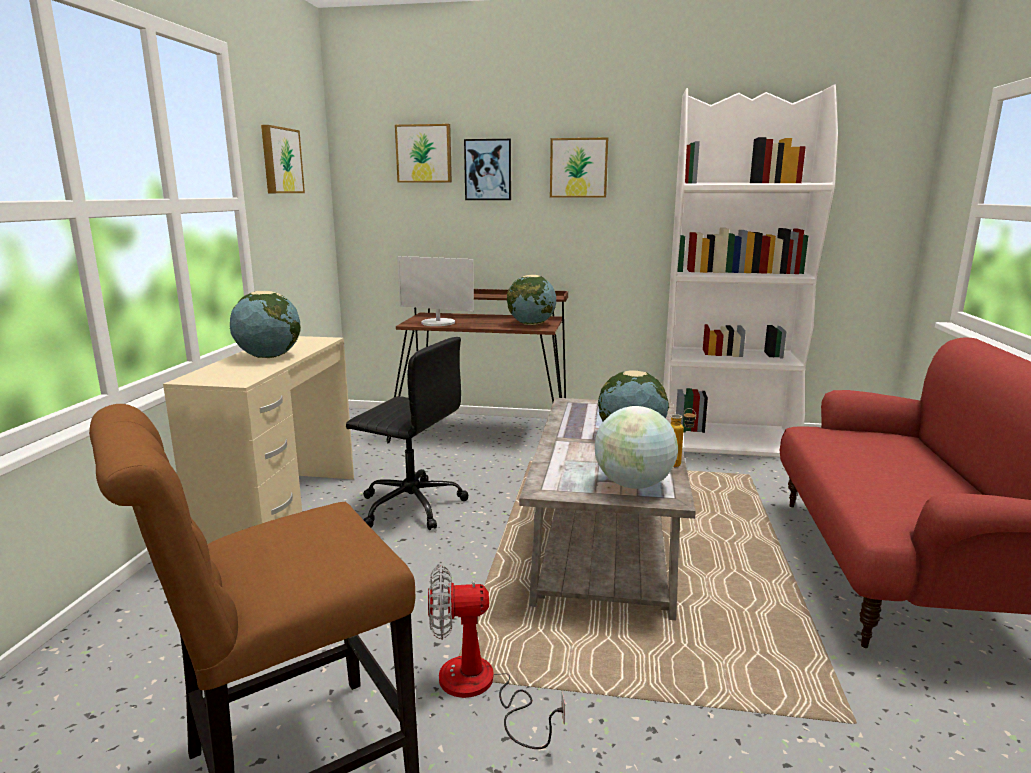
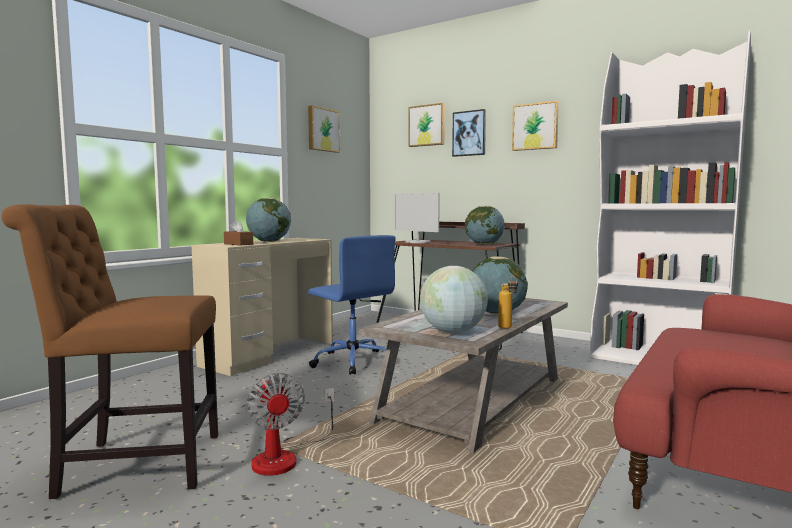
camera: 25 degrees right, 10 degrees down
(241, 373) = (238, 244): none -> brown tissue box
(410, 505) = (352, 361): black office chair -> blue office chair
(480, 689) = (285, 456): fan -> fan turned 135 degrees counterclockwise

